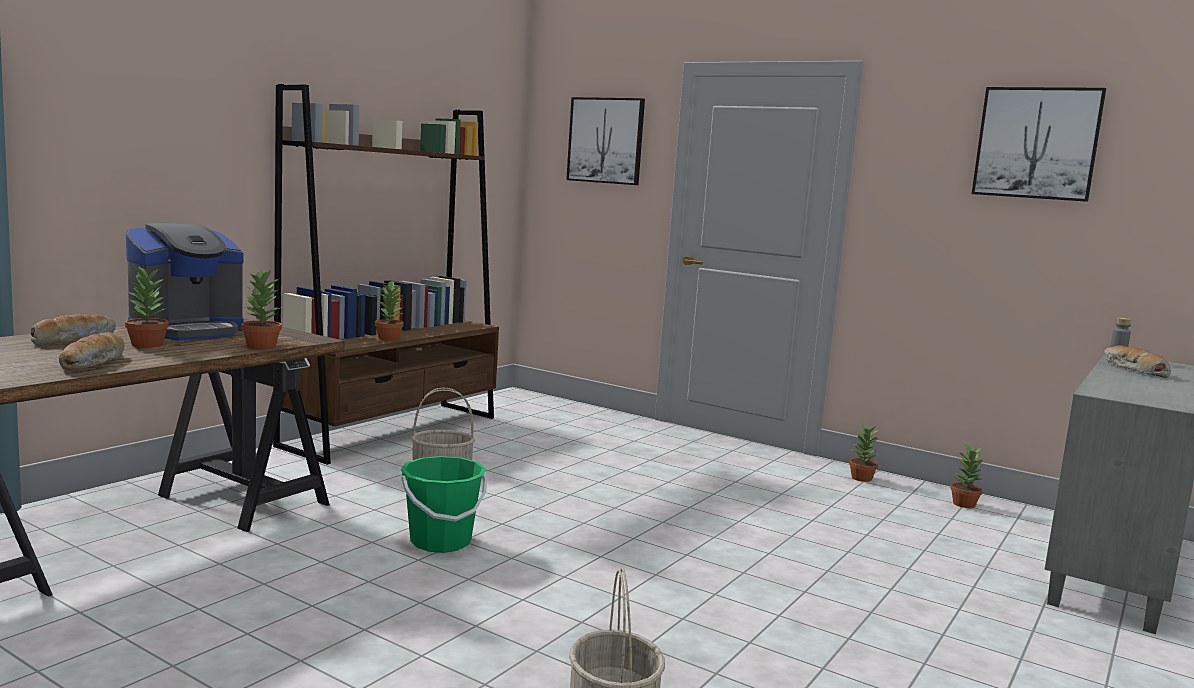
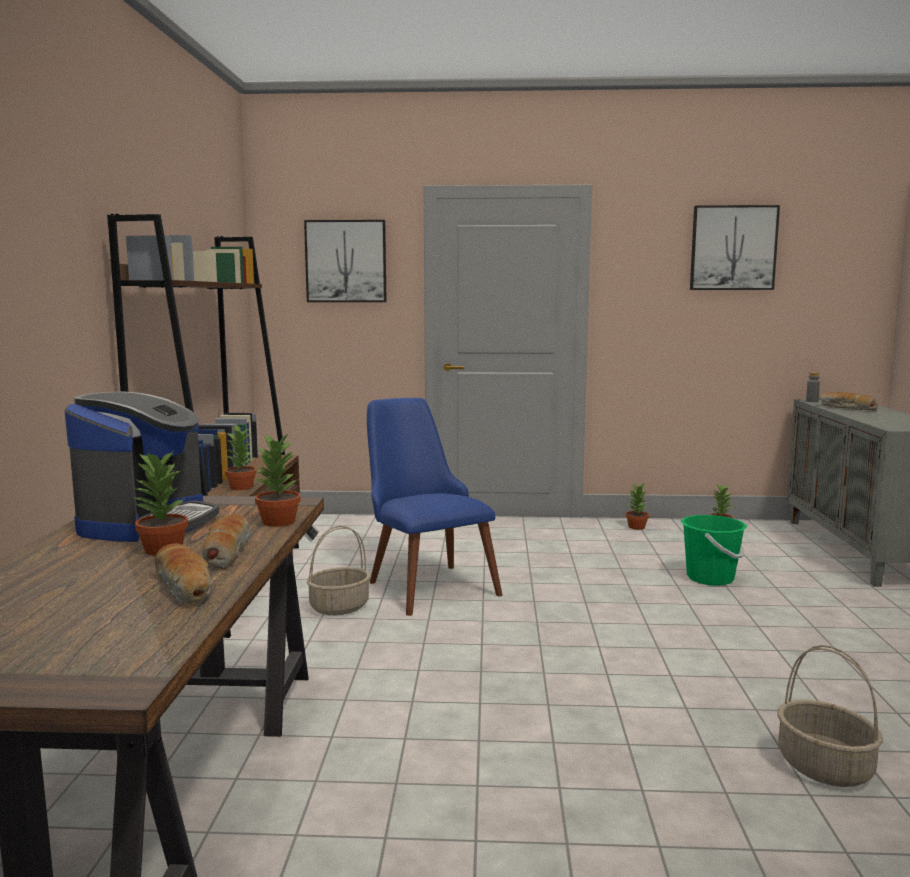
camera: 30 degrees left, 0 degrees up
(73, 340) = (60, 565): bread -> bread (226, 552)
(441, 542) = (467, 679): green bucket -> green bucket (710, 578)
(544, 469) = (424, 583): none -> blue chair

